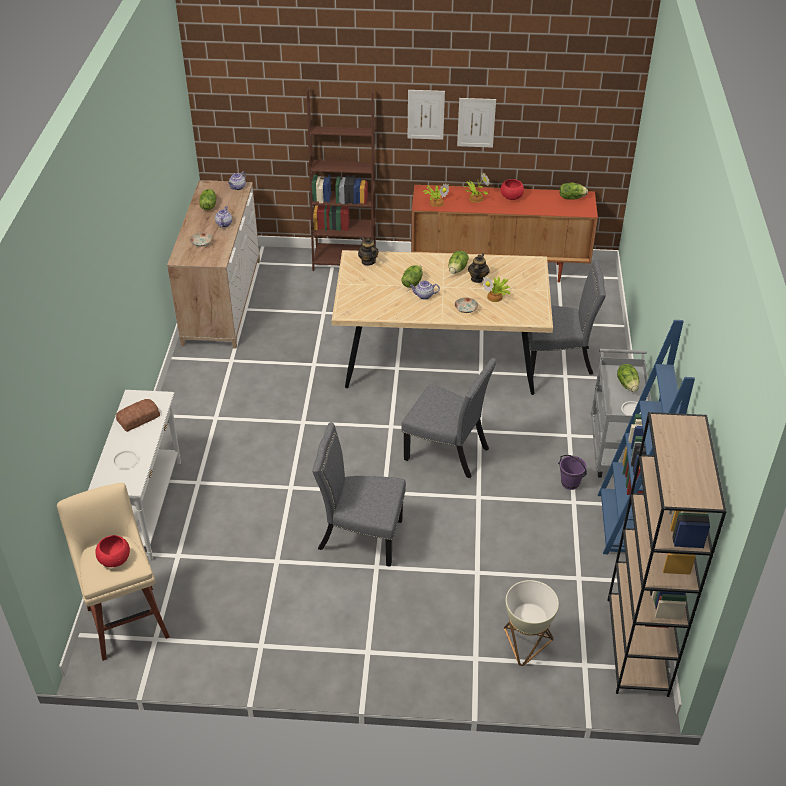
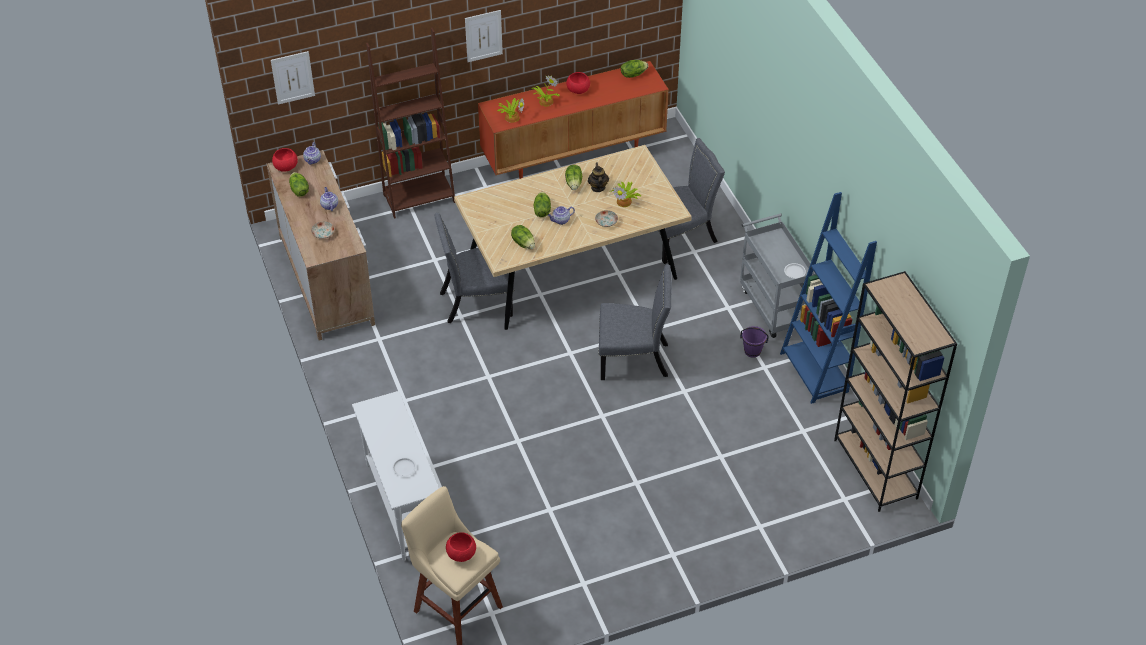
camera: 25 degrees left, 5 degrees up
(139, 418) = (387, 426): bread -> none
(212, 186) = (286, 167): none -> red bowl
(362, 537) = (608, 462): grey chair -> grey chair (477, 302)
(368, 261) = (487, 201): teapot -> none
(476, 122) = (532, 30): picture -> picture (293, 77)
(525, 645) = (791, 501): planter -> none
(627, 384) = (778, 249): lettuce -> lettuce (523, 243)

